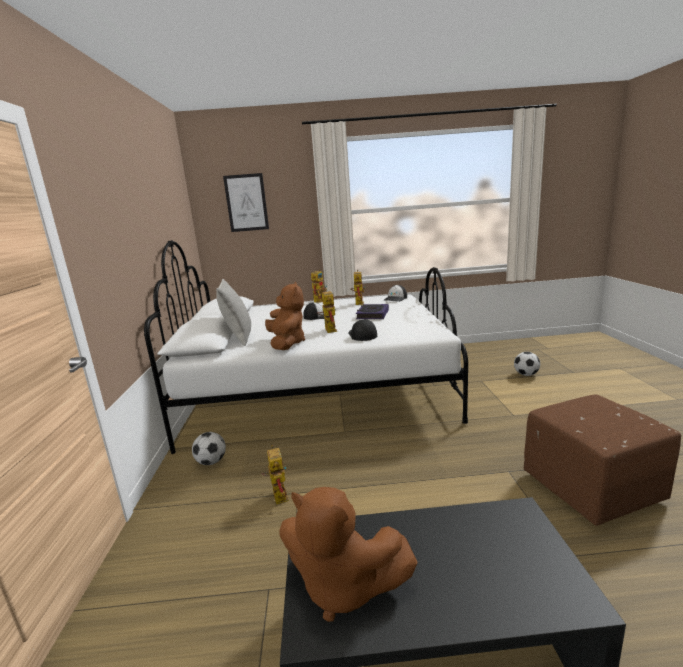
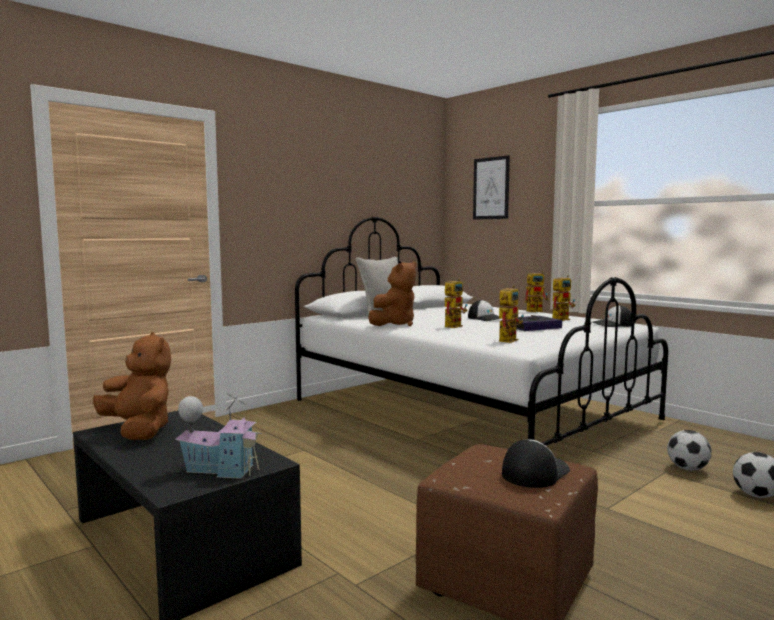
camera: 50 degrees right, 10 degrees down
(211, 462) = (304, 413): football -> football (687, 469)
(277, 494) = (293, 444): toy robot -> toy robot (508, 339)
(342, 586) = (139, 430): brown plush toy -> brown plush toy turned 150 degrees clockwise
(362, 335) = (461, 334): cap -> cap (534, 472)
(527, 548) = (221, 470): none -> toy house

